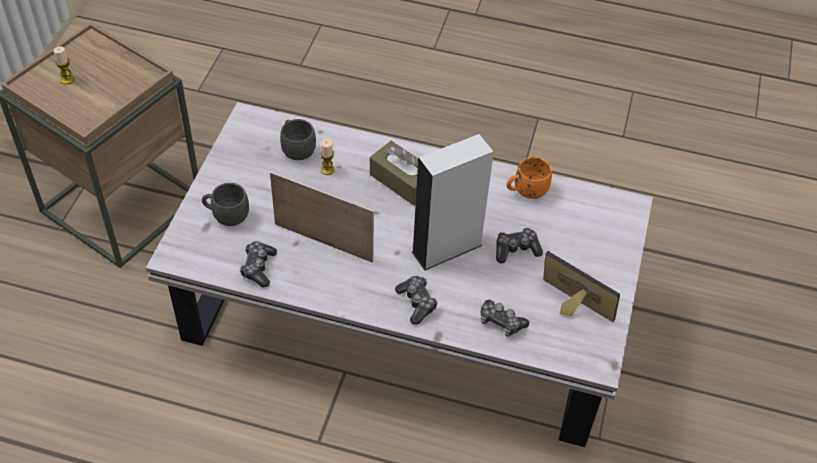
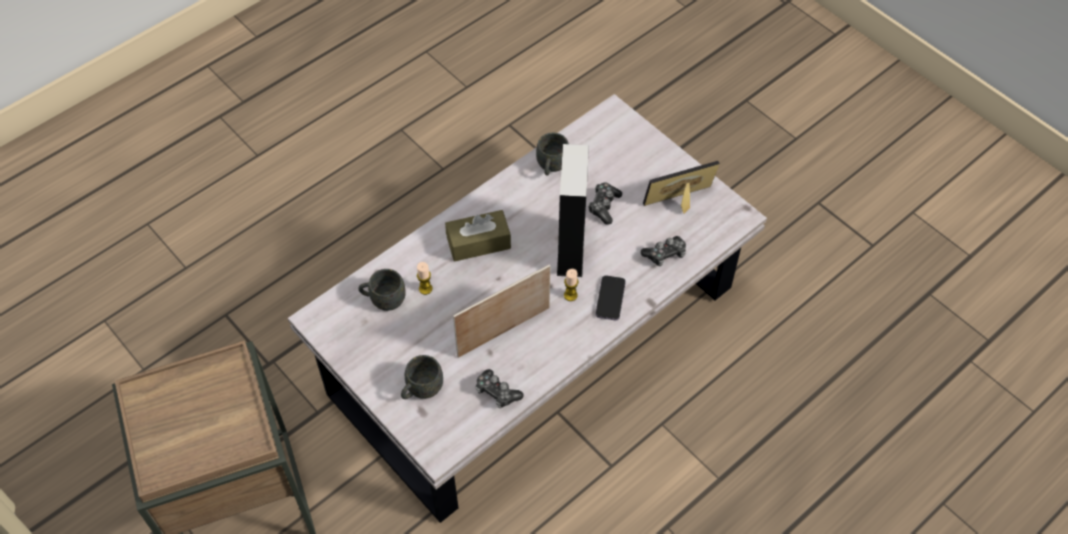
camera: 55 degrees left, 5 degrees up
(67, 79) = (179, 435): candle -> candle (570, 295)
(417, 303) = (610, 299): game controller -> phone
(526, 191) = (551, 167): orange mug -> grey mug

